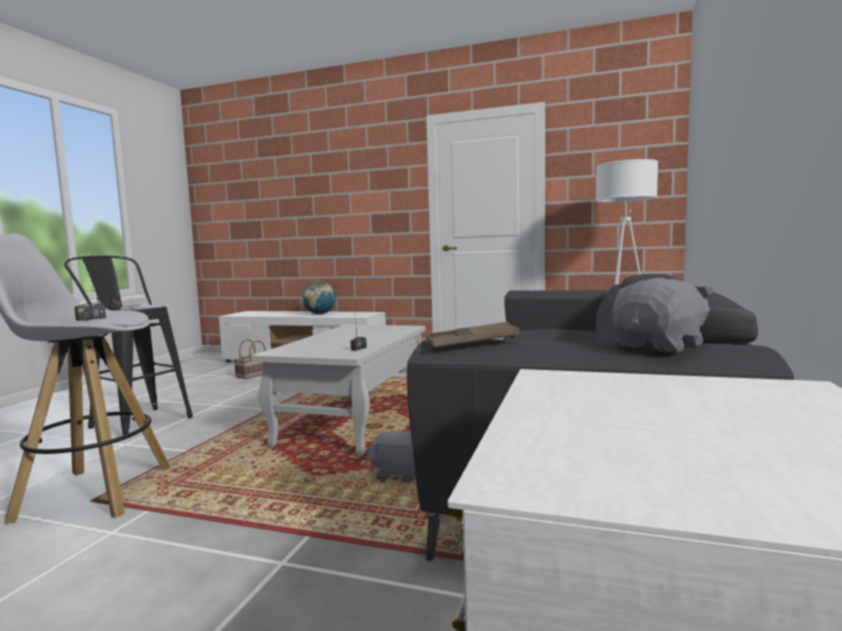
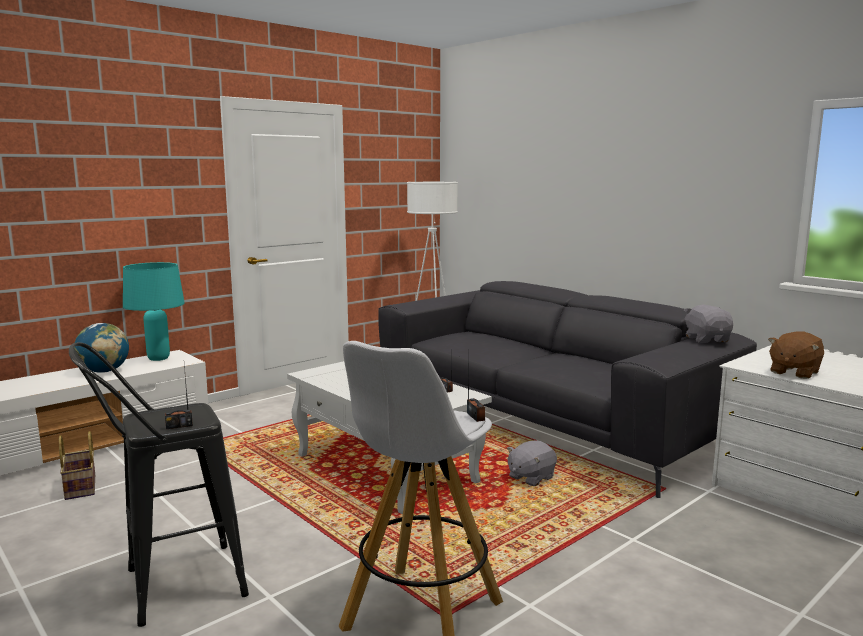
camera: 60 degrees left, 5 degrees up
(359, 313) = (159, 358): none -> turquoise table lamp
(472, 342) = (661, 357): brown tray -> none
(569, 404) = (793, 372): none -> brown plush toy

